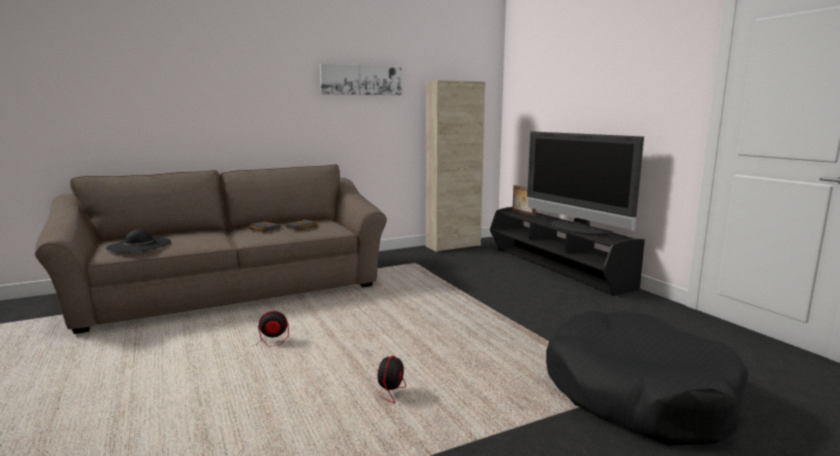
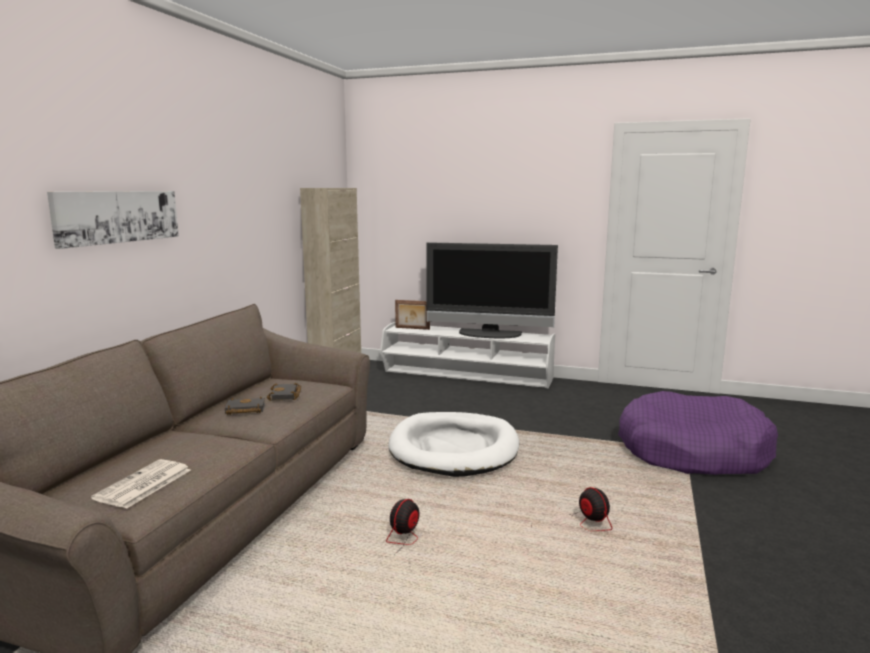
camera: 45 degrees left, 0 degrees up
(139, 245) = (143, 485): black hat -> newspaper
(361, 80) = (245, 188): picture -> picture (118, 216)
(424, 309) = (454, 448): none -> white dog bed
(555, 268) = (466, 377): black tv stand -> white tv stand
(637, 394) = (692, 451): black dog bed -> purple dog bed

